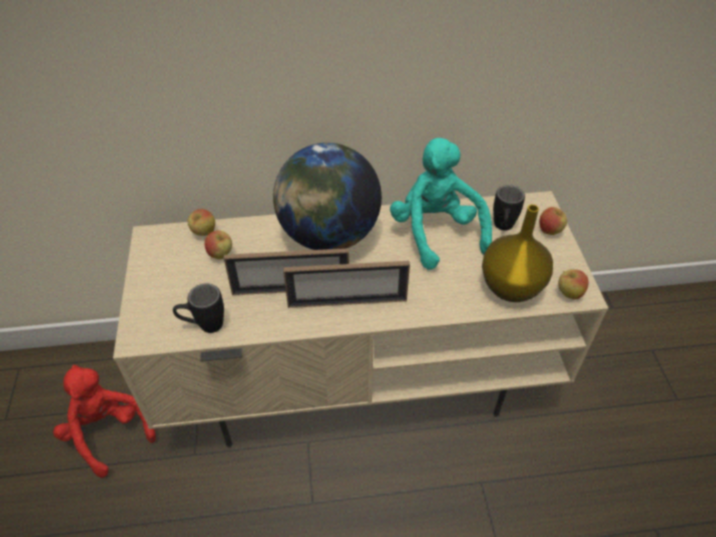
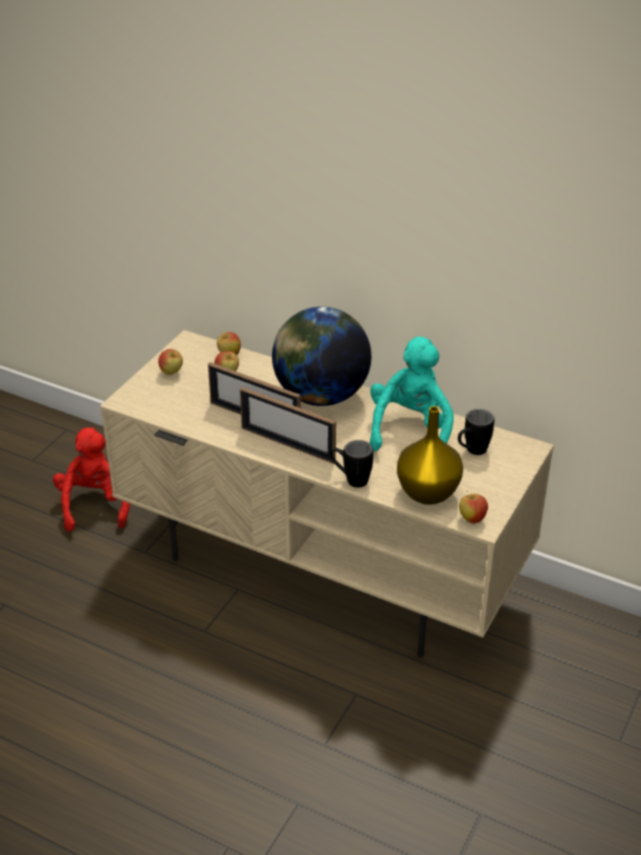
camera: 35 degrees right, 10 degrees down
(204, 326) = (173, 413): black mug -> black mug (350, 479)
(549, 231) = (512, 471): apple -> apple (171, 372)

